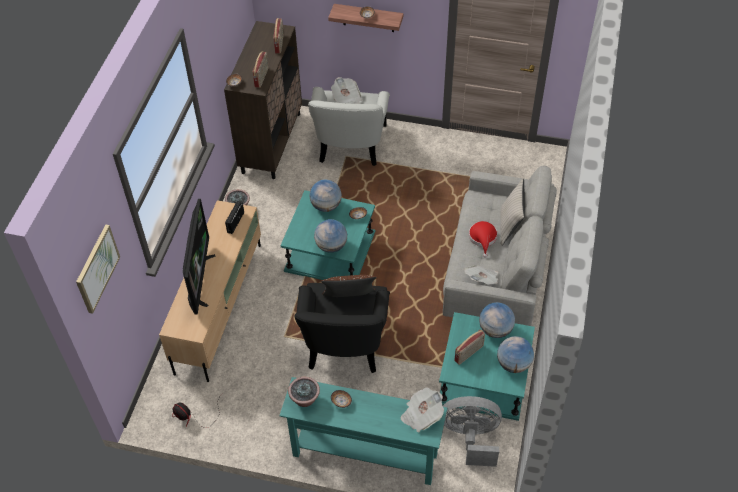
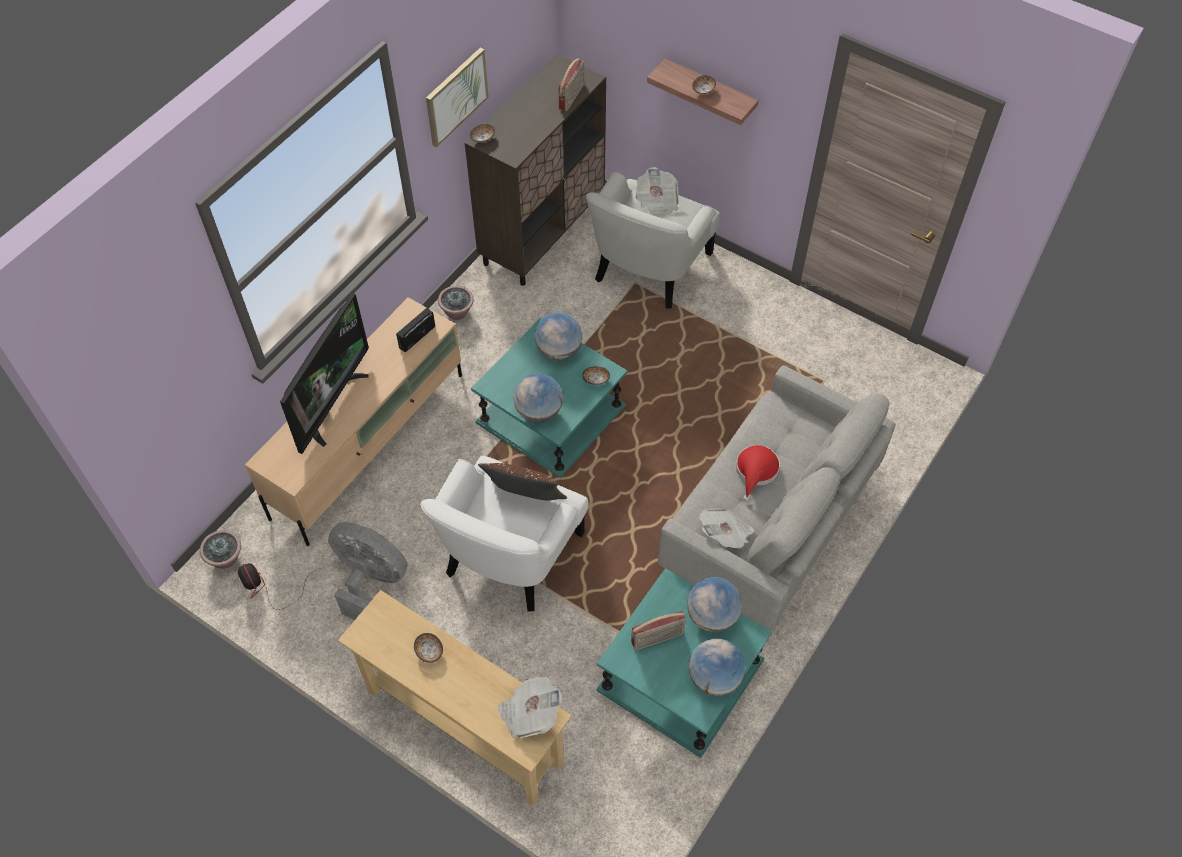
camera: 20 degrees right, 5 degrees up
(97, 268) = (135, 358): picture -> picture (456, 96)
(262, 77) = (524, 140): radio -> none
(305, 399) = (382, 629): potted plant -> potted plant (226, 558)
(344, 343) = (510, 555): black armchair -> white armchair
(364, 455) = (464, 727): turquoise console table -> beige console table
(471, 437) = (621, 757): grey fan -> grey fan (370, 582)
(510, 226) = (804, 466): beige pillow -> none

